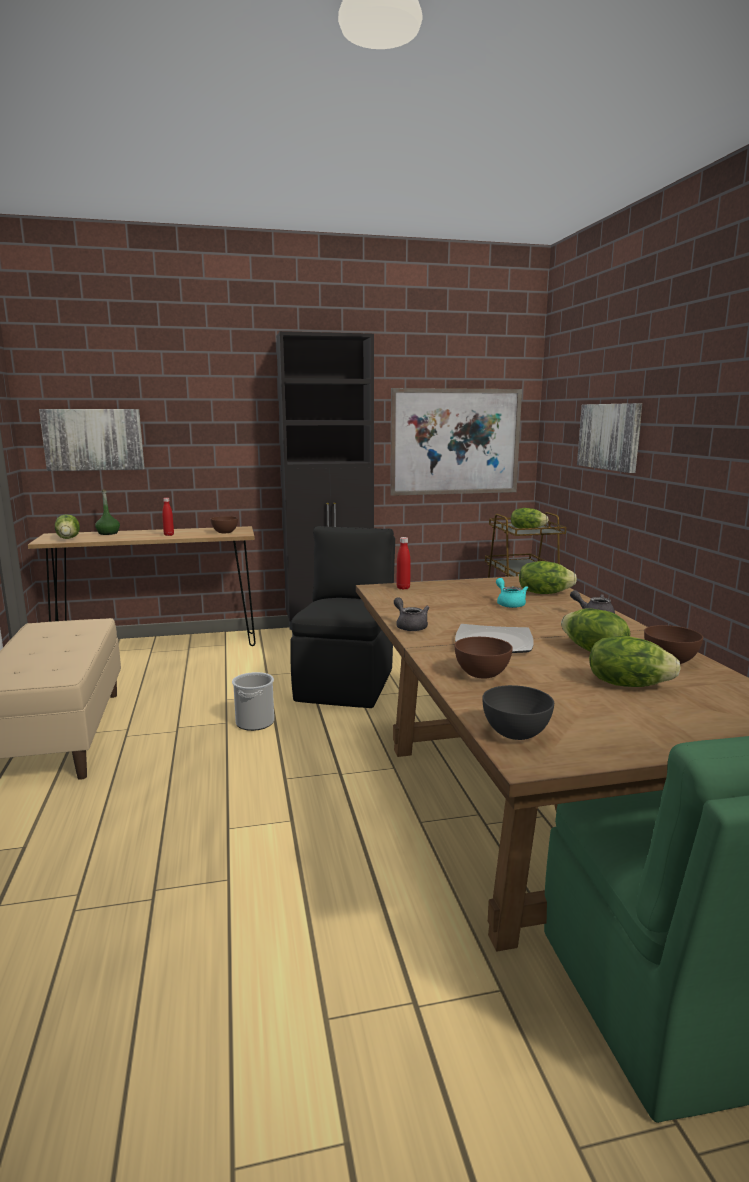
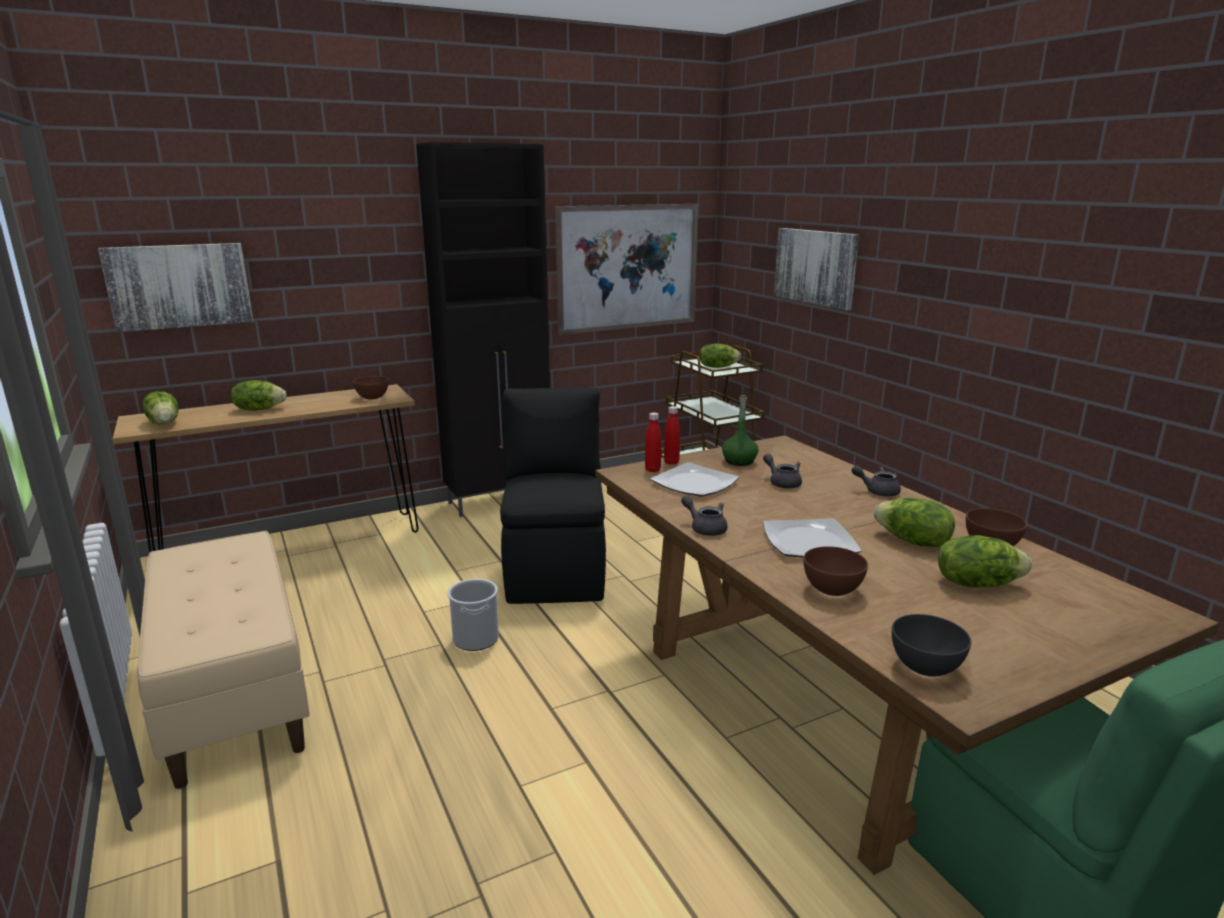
camera: 15 degrees left, 5 degrees up
(108, 533) = (214, 410): green bottle -> green bottle (739, 461)
(169, 535) = (301, 407): red bottle -> red bottle (671, 462)
(430, 599) = (694, 484): none -> plate
(509, 604) = (782, 482): turquoise teapot -> grey teapot
(544, 593) = (805, 463): lettuce -> lettuce (259, 409)

